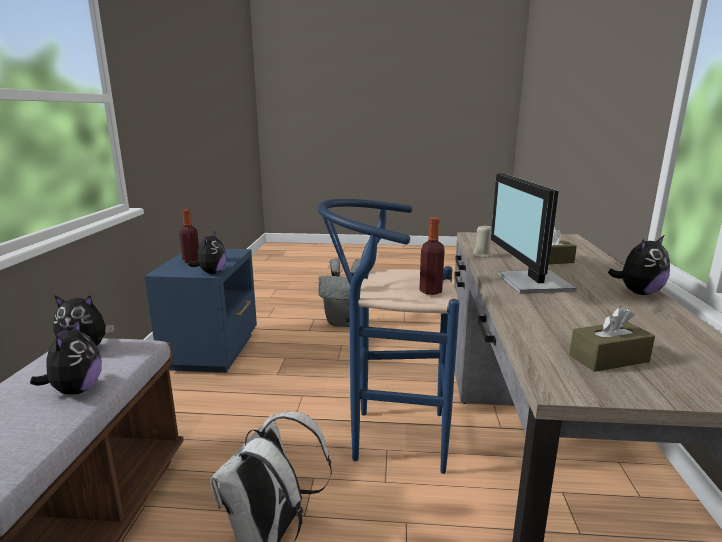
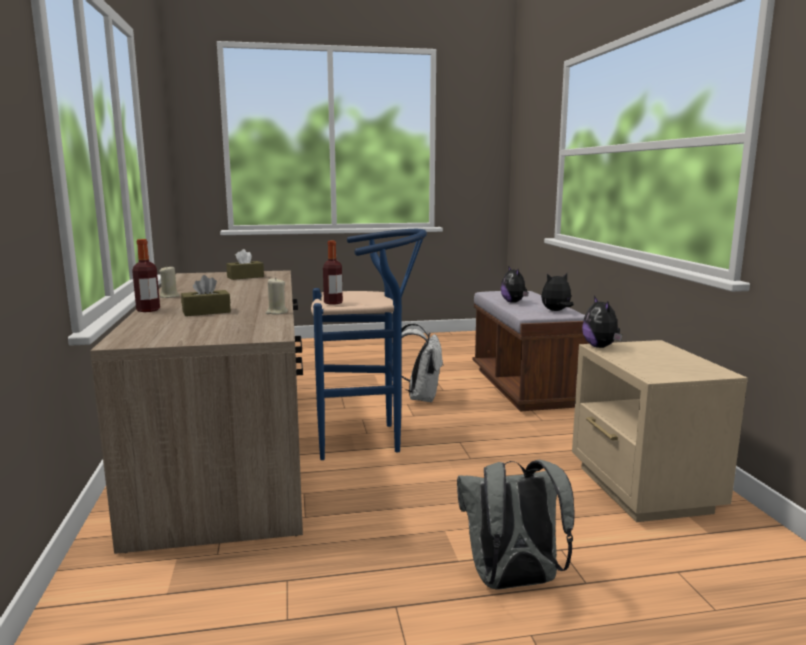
camera: 165 degrees right, 5 degrees down
(191, 261) = (666, 357): bottle -> bottle (148, 310)
(214, 351) = (642, 490): blue nightstand -> beige nightstand
(532, 283) = (249, 296): monitor -> none
(638, 292) = (170, 296): plush toy -> beige candle

